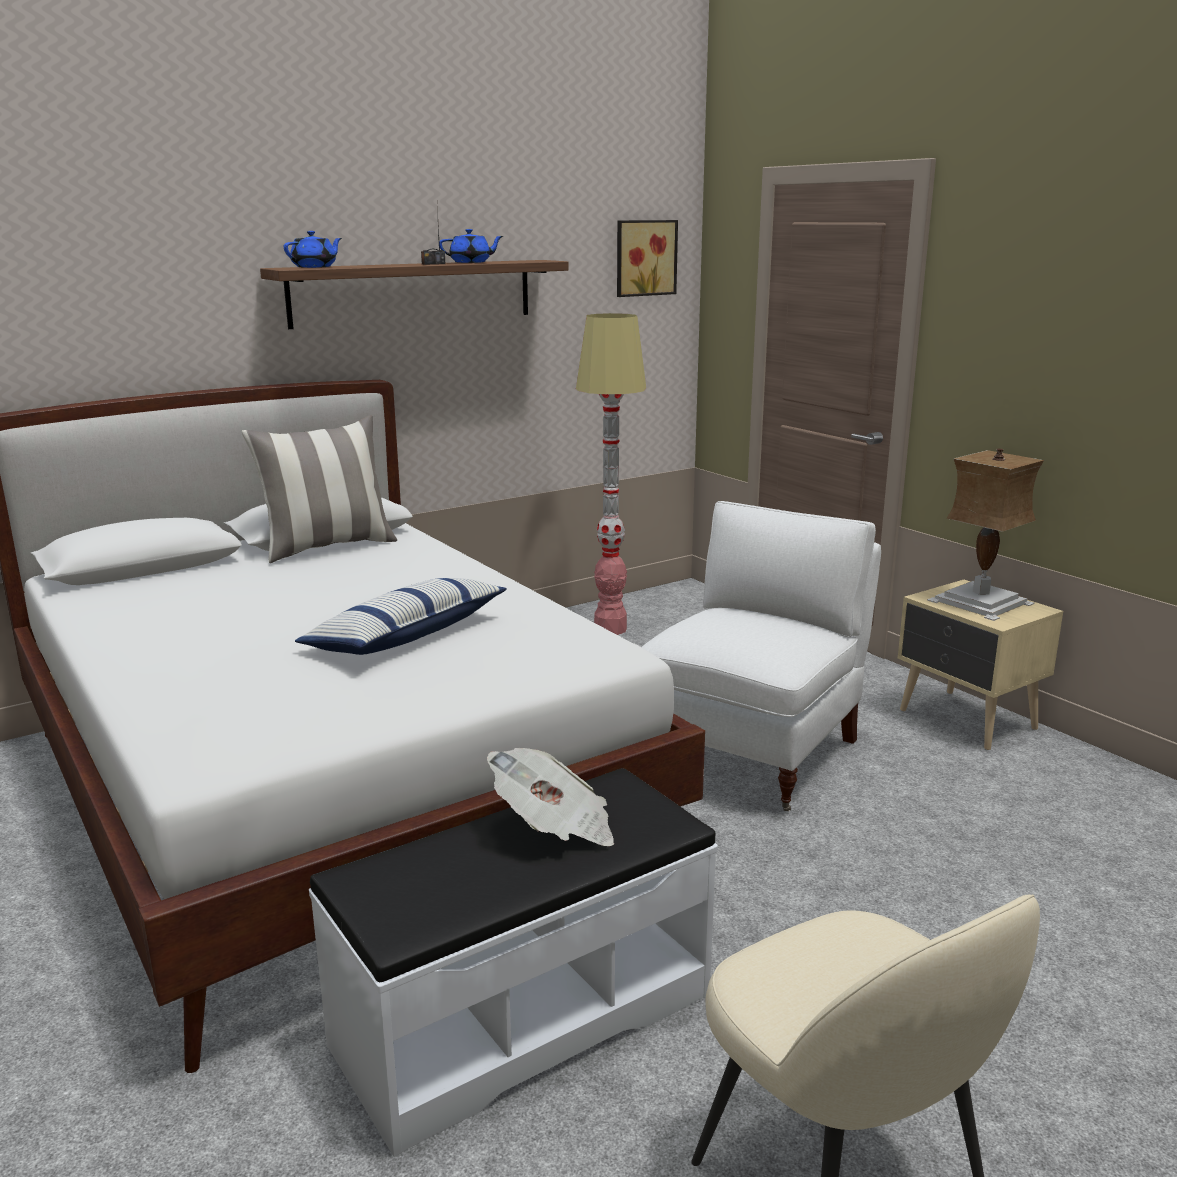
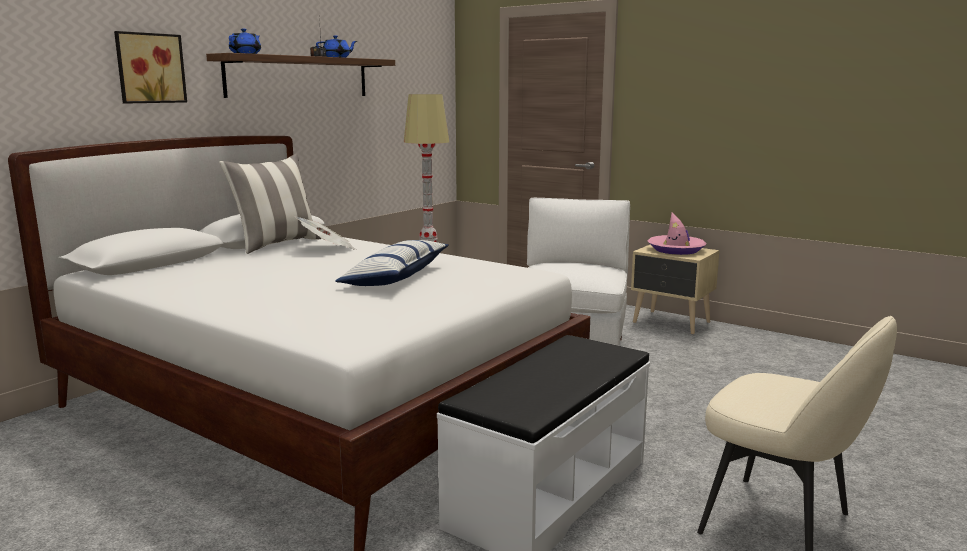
camera: 20 degrees left, 5 degrees down
(554, 827) = (561, 362): newspaper -> newspaper (327, 249)
(644, 258) = (426, 63): picture -> picture (149, 68)
(983, 602) = (676, 250): table lamp -> pink hat

